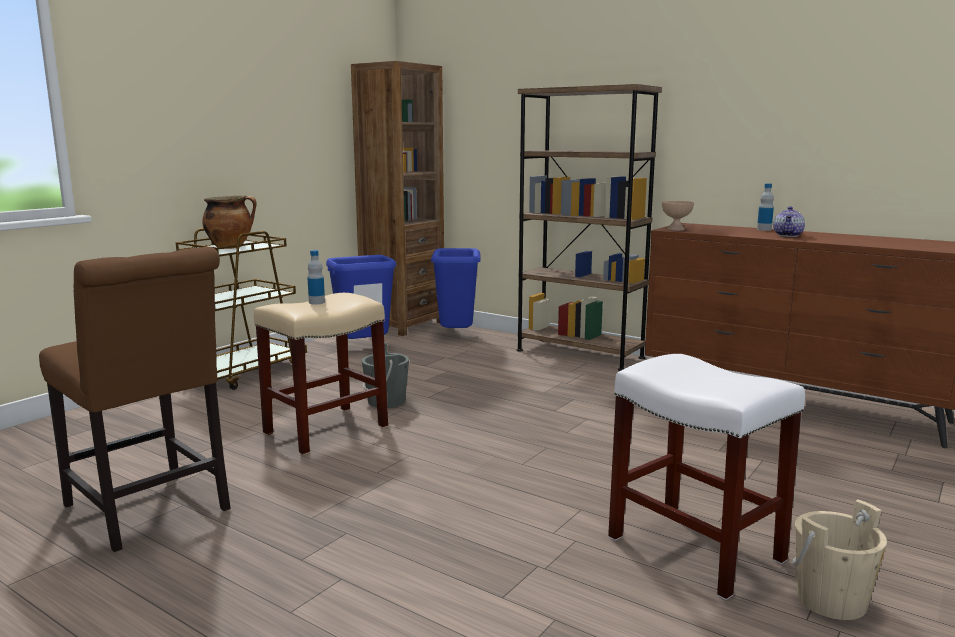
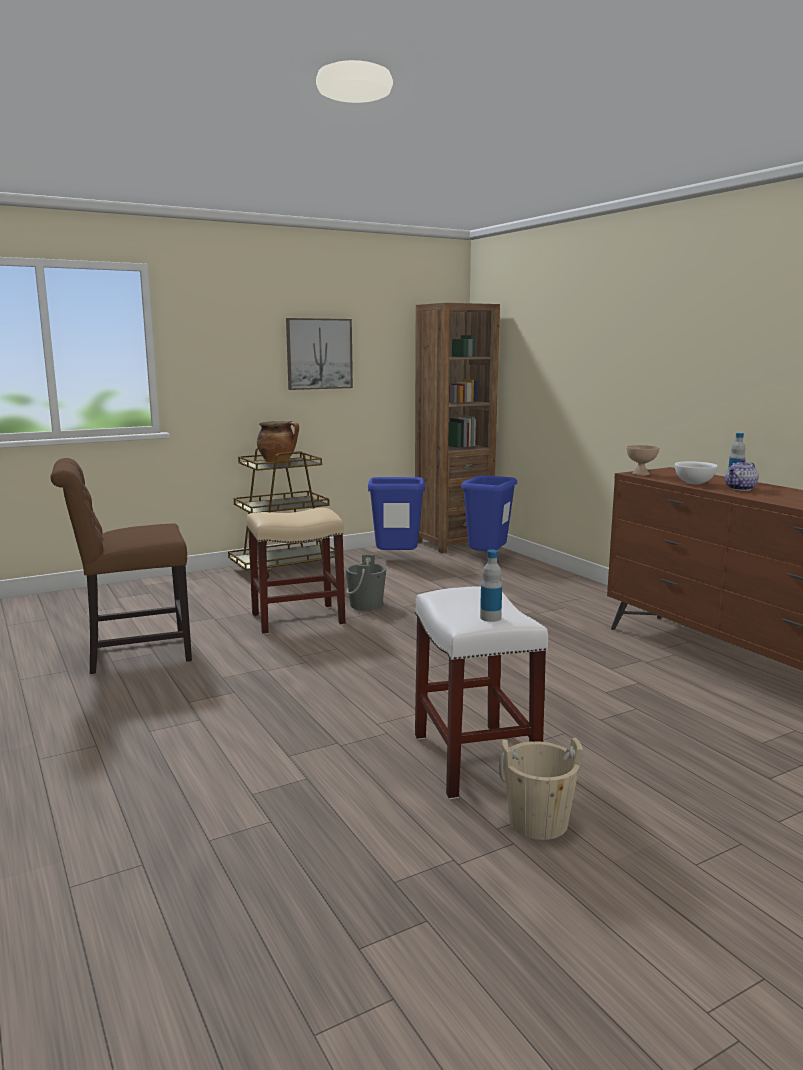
camera: 25 degrees right, 0 degrees up
(151, 511) = (132, 653): brown chair -> brown chair turned 90 degrees clockwise
(256, 116) = (319, 354): none -> picture
(316, 302) = (293, 514): bottle -> bottle (490, 618)
(579, 354) = (584, 589): brown bookcase -> none
(740, 234) = (693, 483): none -> white bowl

